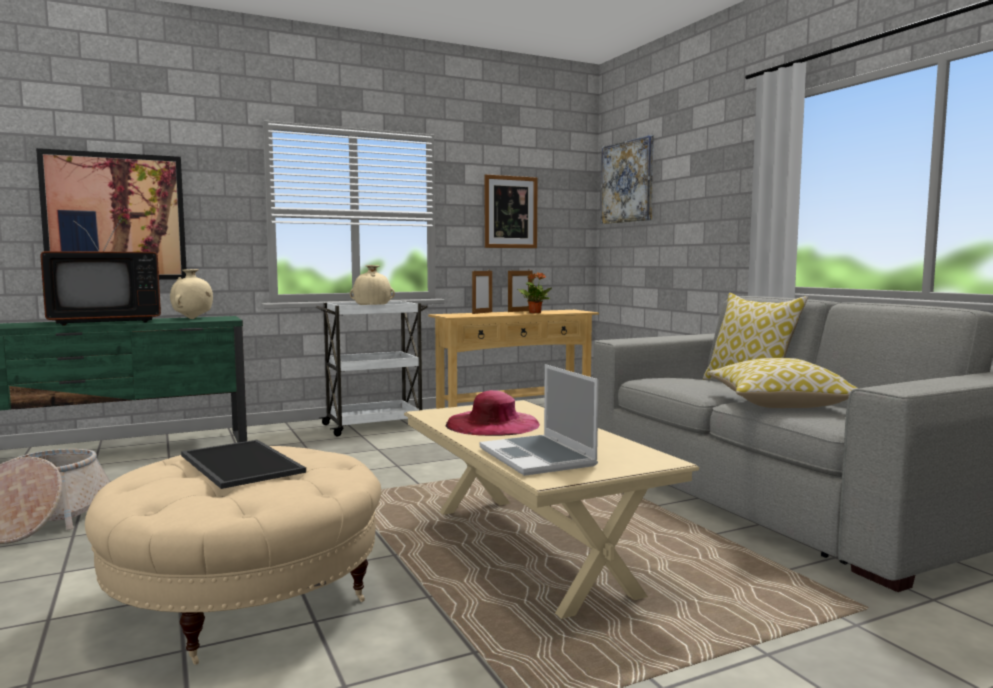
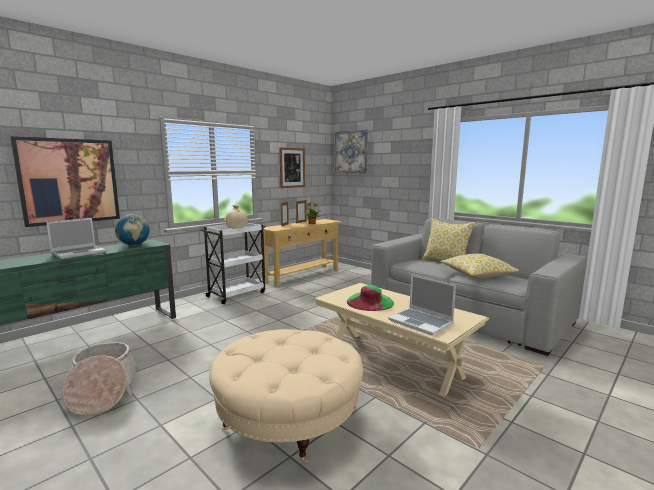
camera: 20 degrees left, 5 degrees up
(104, 322) = (79, 253): television -> laptop
(192, 319) = (134, 245): beige vase -> globe
(238, 464) = (279, 348): tray -> none
(492, 424) = (370, 302): pink hat -> green hat

